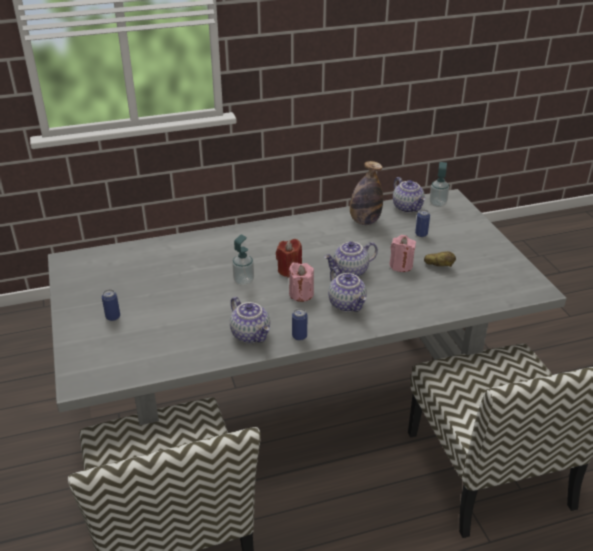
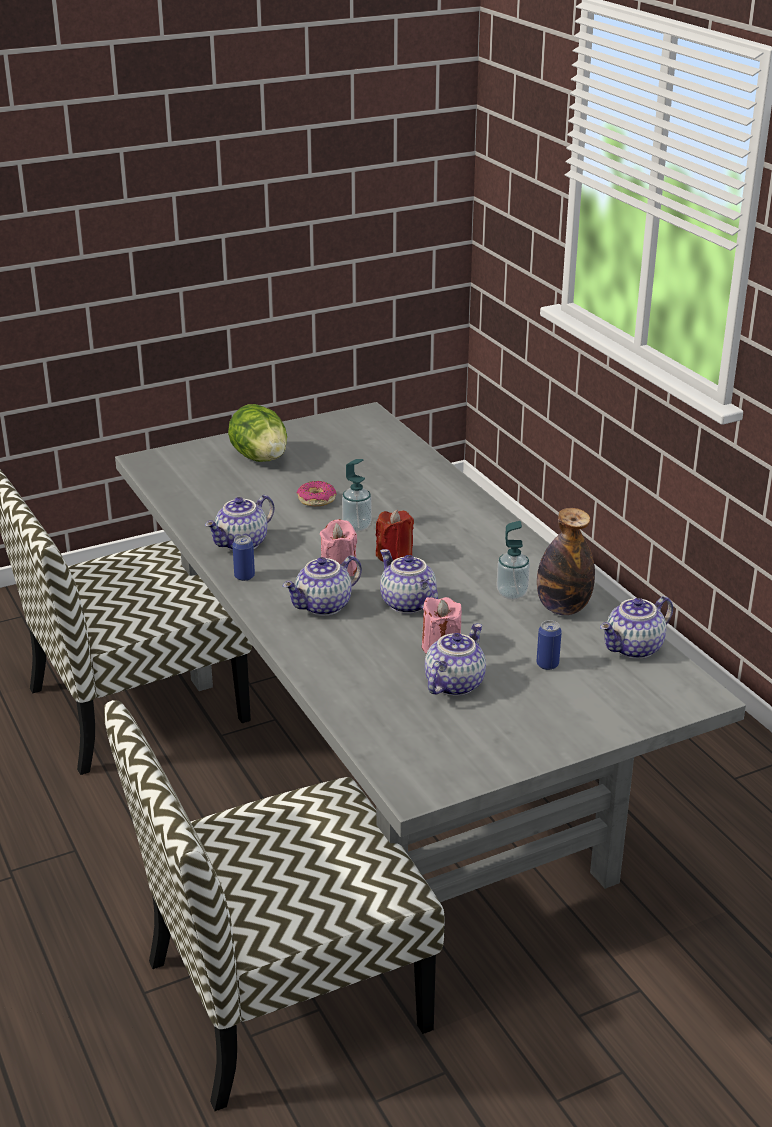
camera: 80 degrees right, 5 degrees down
(113, 317) = (260, 458): can -> lettuce
(197, 295) = (316, 500): none -> donut
(437, 204) = (667, 680): soap dispenser -> soap dispenser (512, 593)
(439, 266) = (453, 684): potato -> teapot

